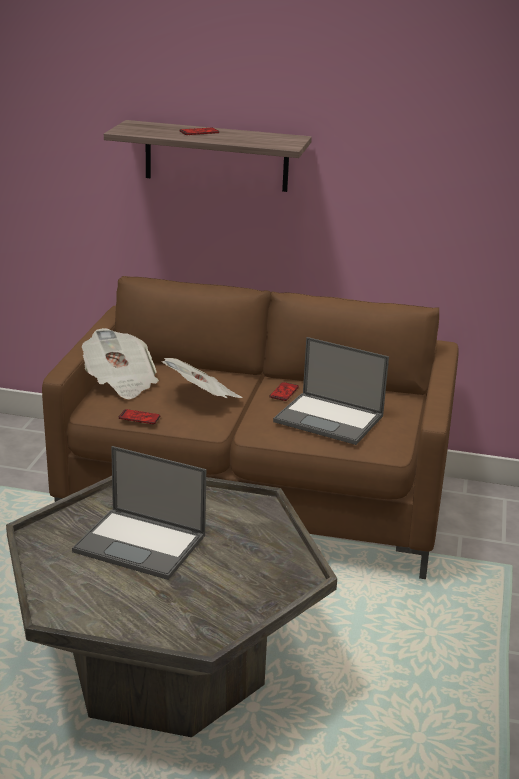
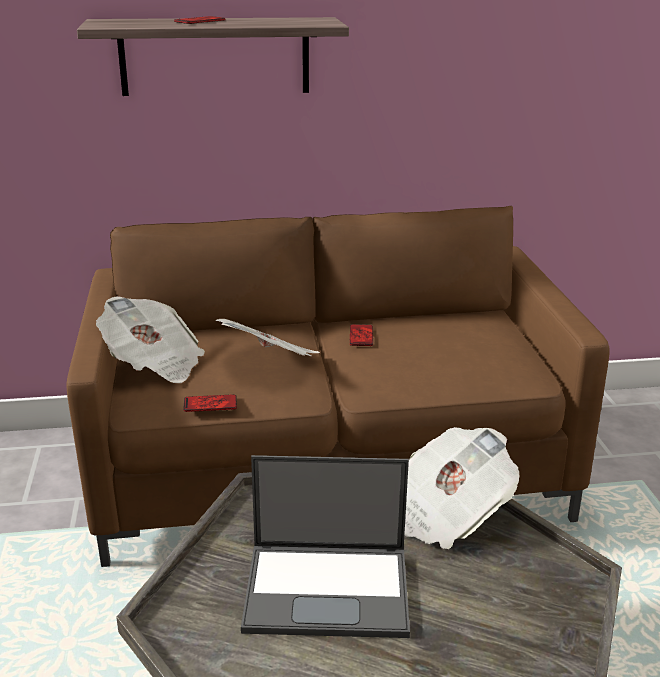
camera: 20 degrees left, 0 degrees up
(252, 522) = (445, 514): none -> newspaper
(330, 419) = (441, 357): laptop -> none

